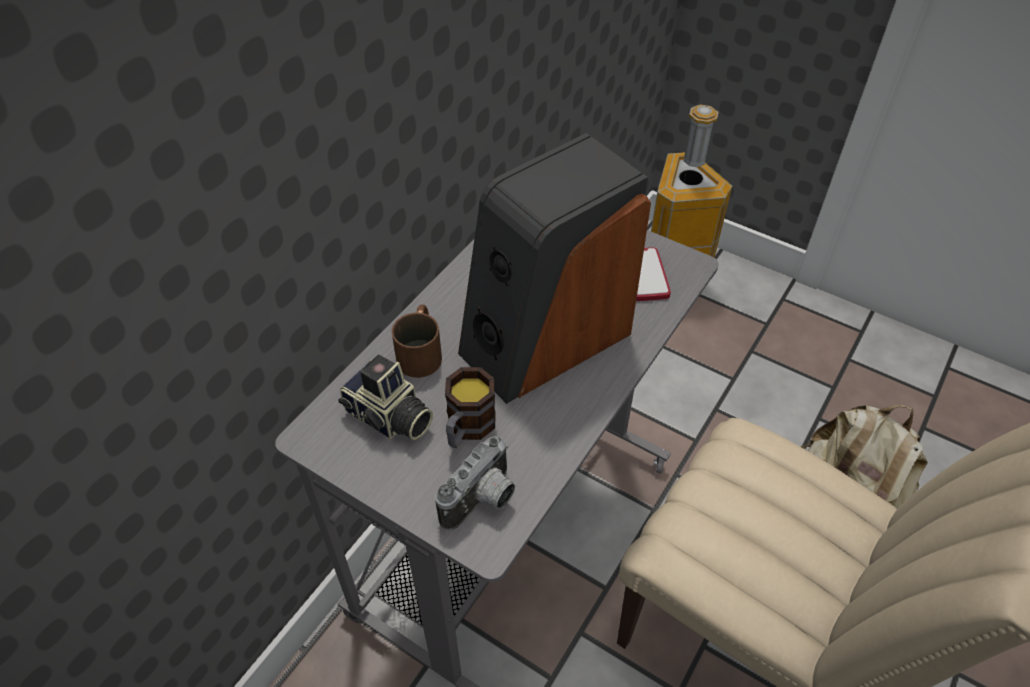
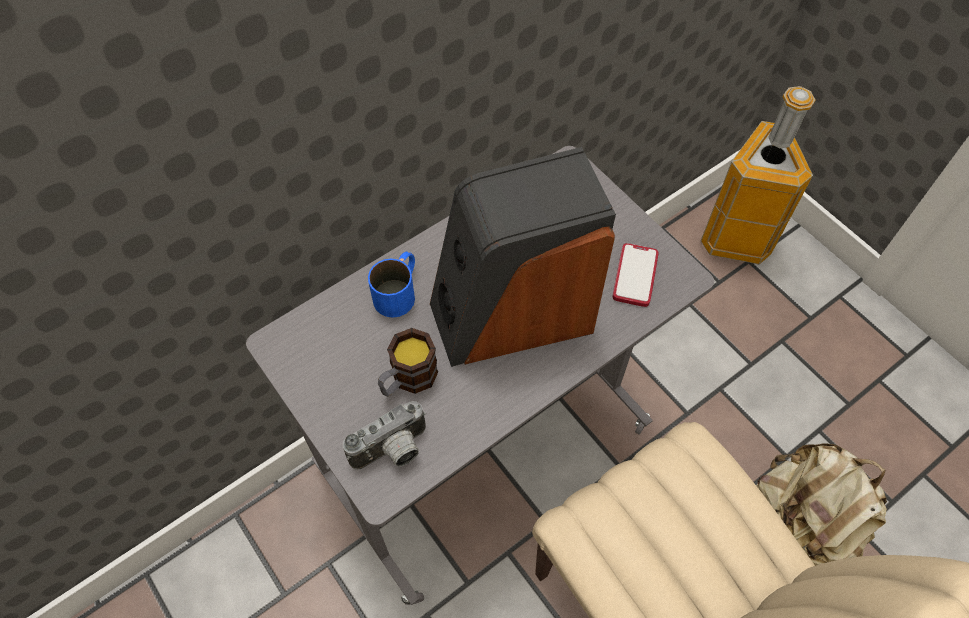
camera: 20 degrees right, 10 degrees up
(389, 418) = (346, 347): camera -> none
(421, 350) = (399, 290): brown mug -> blue mug

